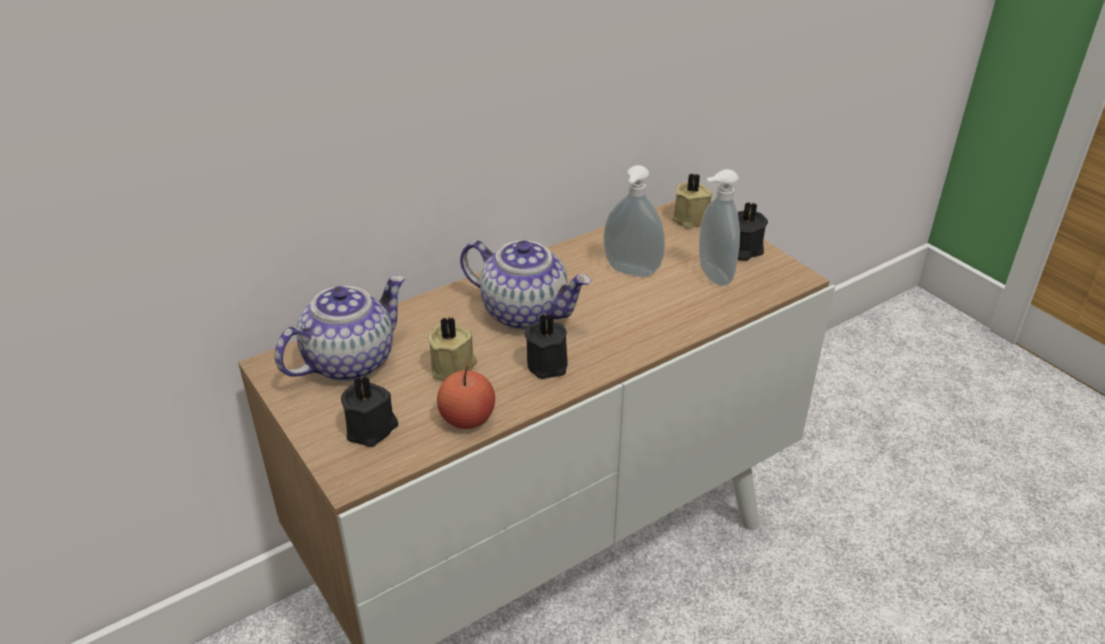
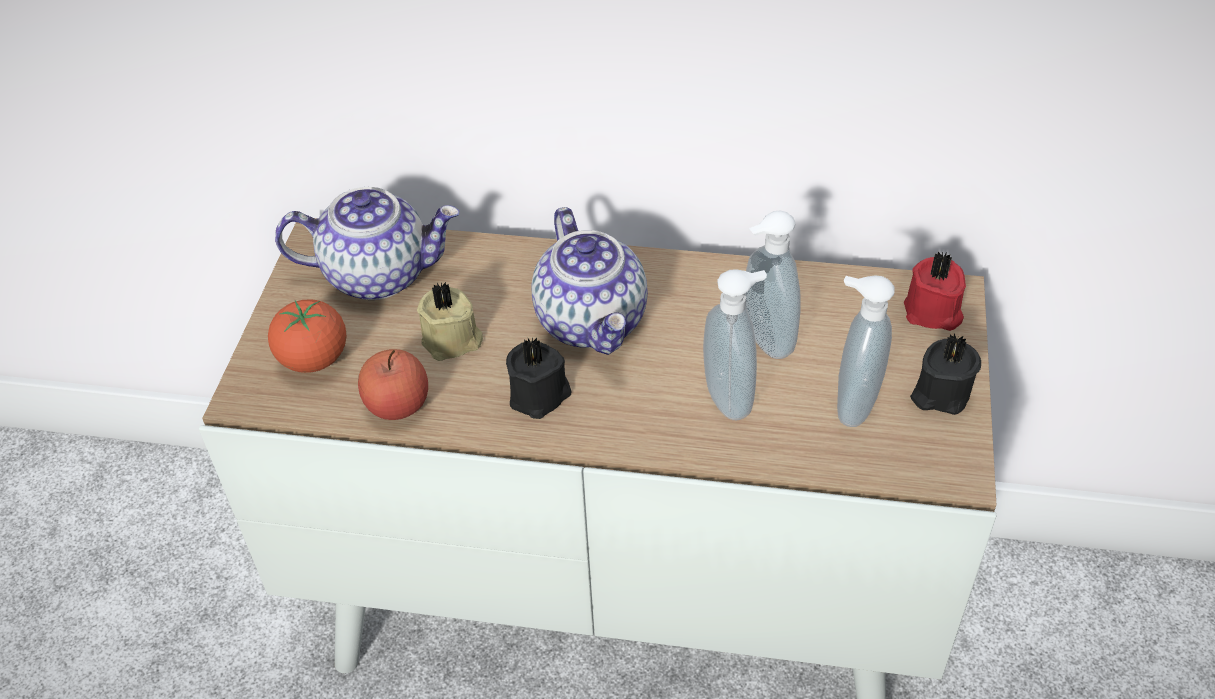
camera: 45 degrees right, 10 degrees up
(372, 429) = (314, 359): black candle -> tomato
(651, 305) = (731, 397): none -> soap dispenser
(692, 219) = (933, 313): beige candle -> red candle

